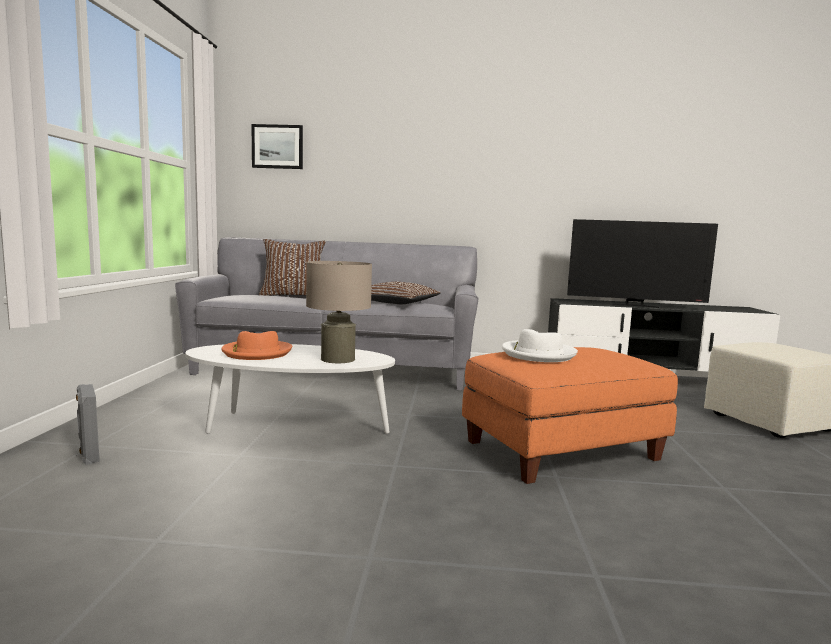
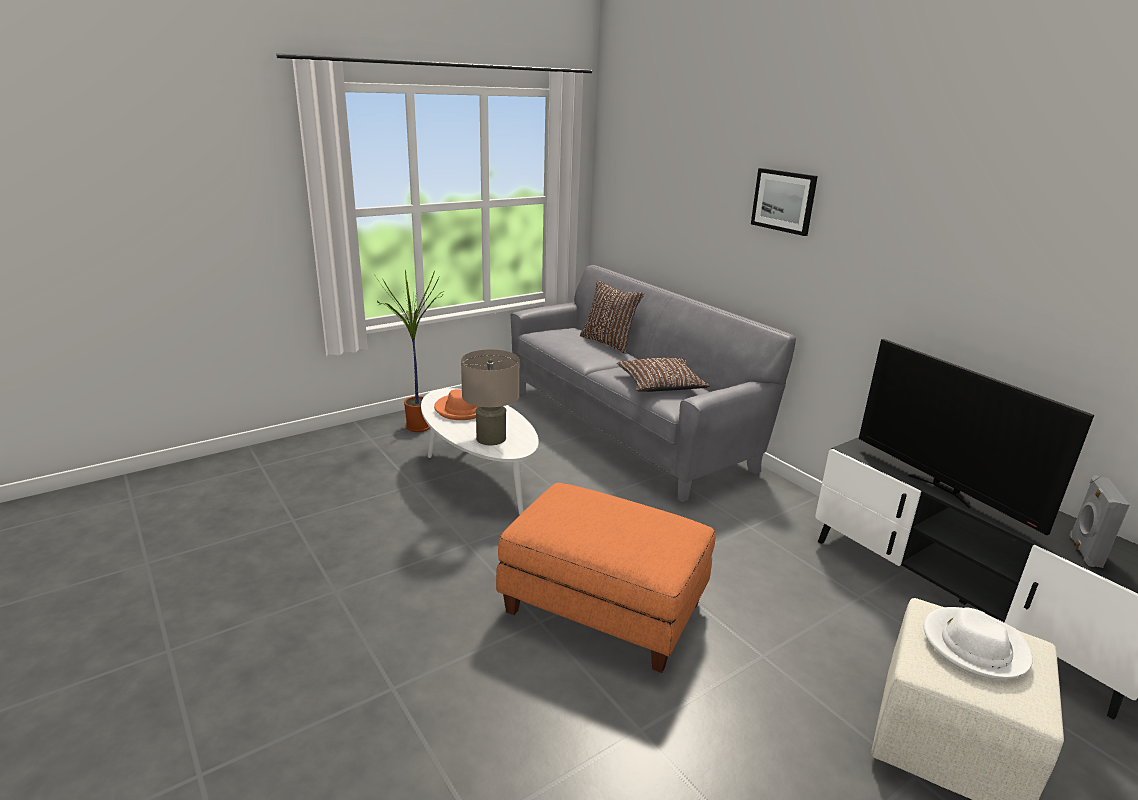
camera: 50 degrees right, 15 degrees up
(88, 455) = (357, 446): grey speaker -> grey speaker (1083, 551)
(135, 421) = (416, 428): none -> potted plant
(277, 147) = (636, 178): picture -> picture (784, 201)
(538, 354) = (581, 507): white hat -> white hat (974, 646)

